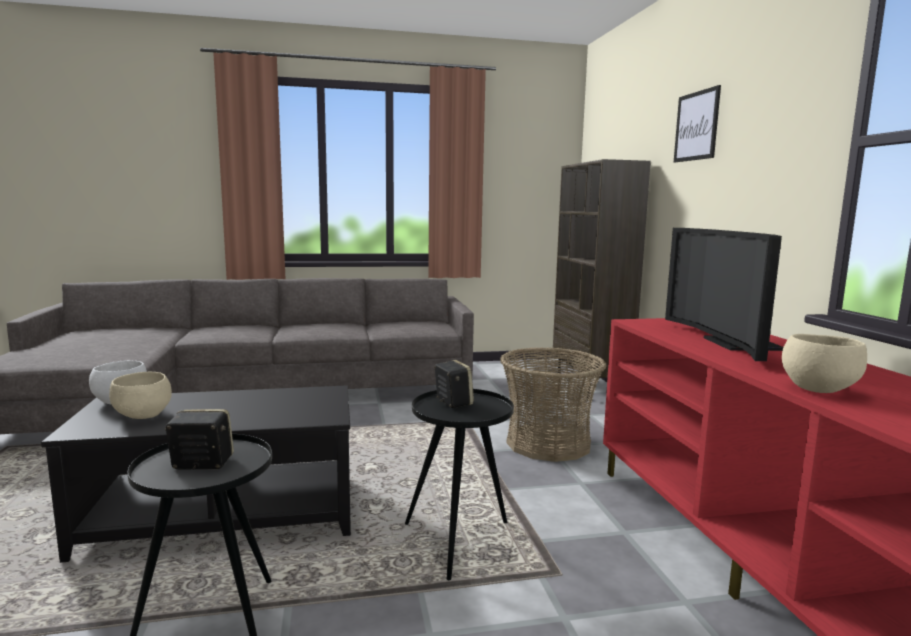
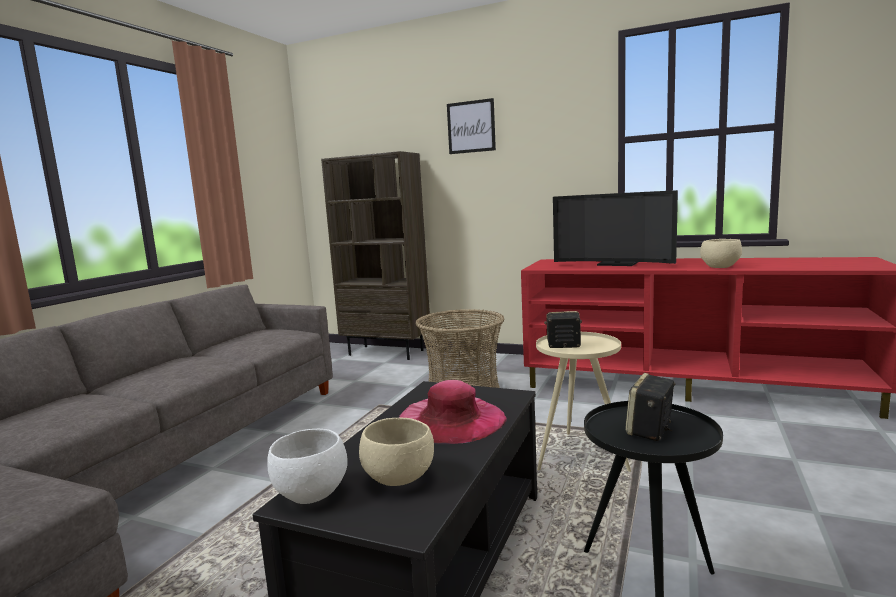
camera: 55 degrees left, 0 degrees up
(260, 409) = (451, 419): none -> pink hat
(460, 541) = (579, 456): black side table -> beige side table

